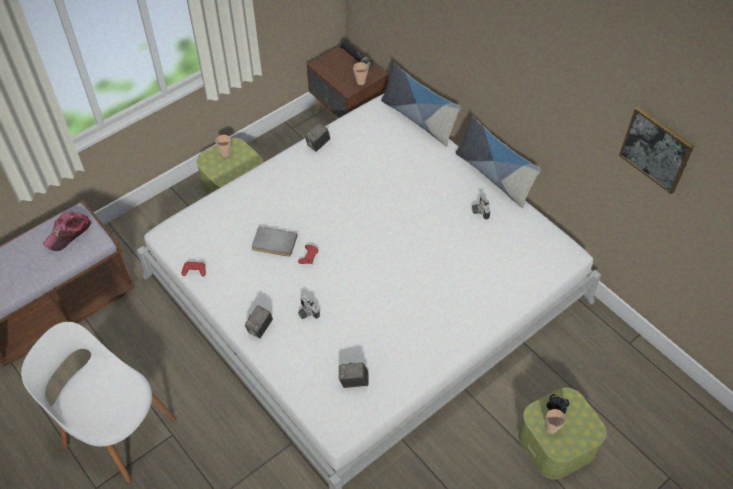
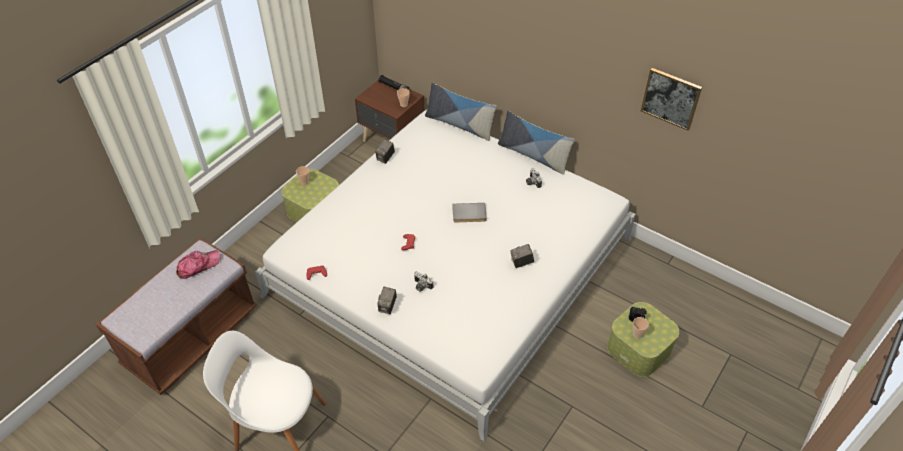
camera: 15 degrees left, 5 degrees down
(68, 233) = (198, 266): cap -> cap turned 150 degrees counterclockwise
(274, 244) = (376, 239): grey book -> grey book (469, 214)
(353, 382) = (478, 330): camera -> camera (521, 262)

